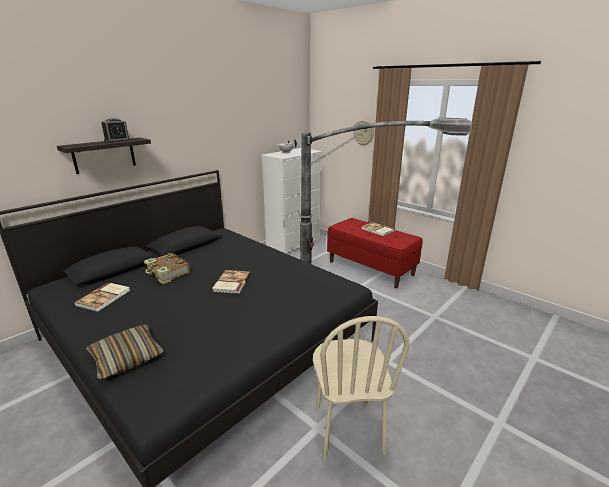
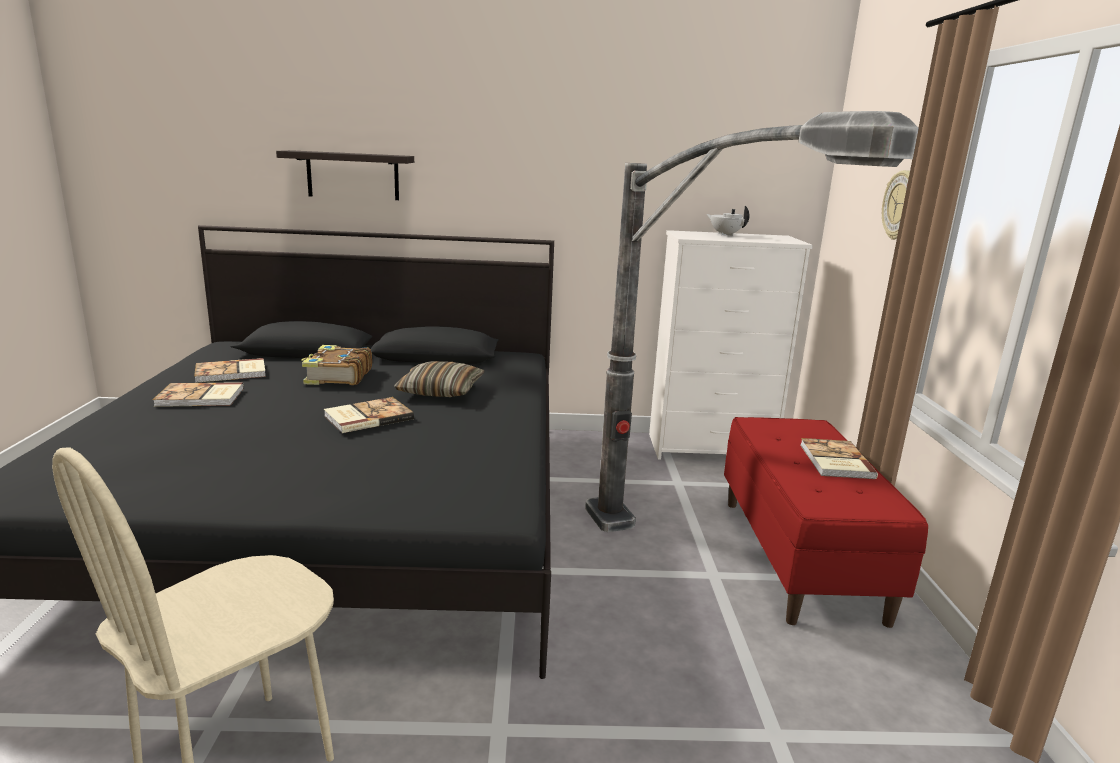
camera: 45 degrees right, 5 degrees down
(117, 141) = (364, 153): alarm clock -> none
(127, 315) = (200, 397): none -> book
(127, 358) = (100, 435): pillow -> pillow (440, 391)

